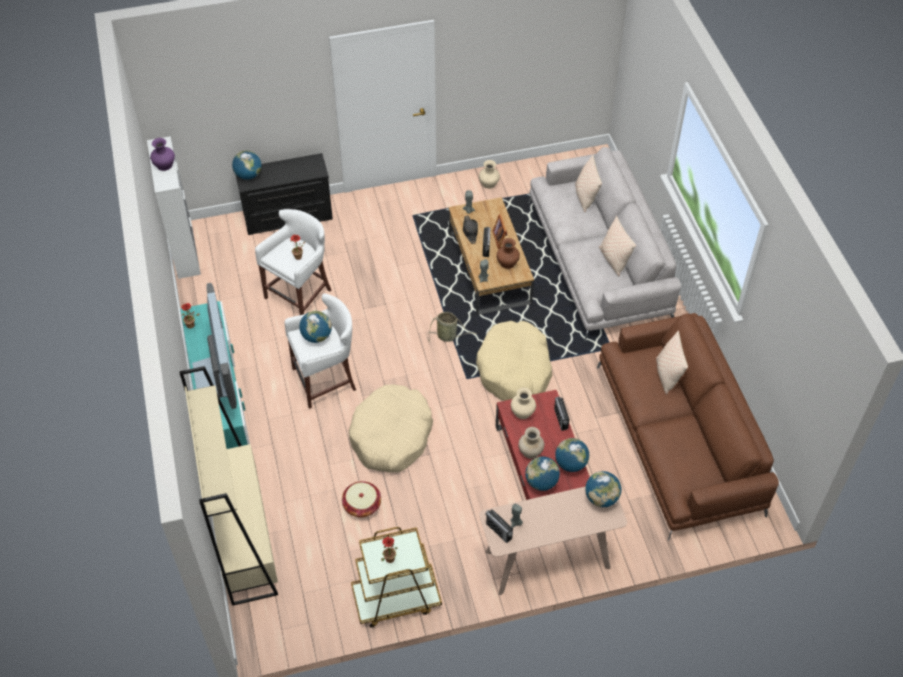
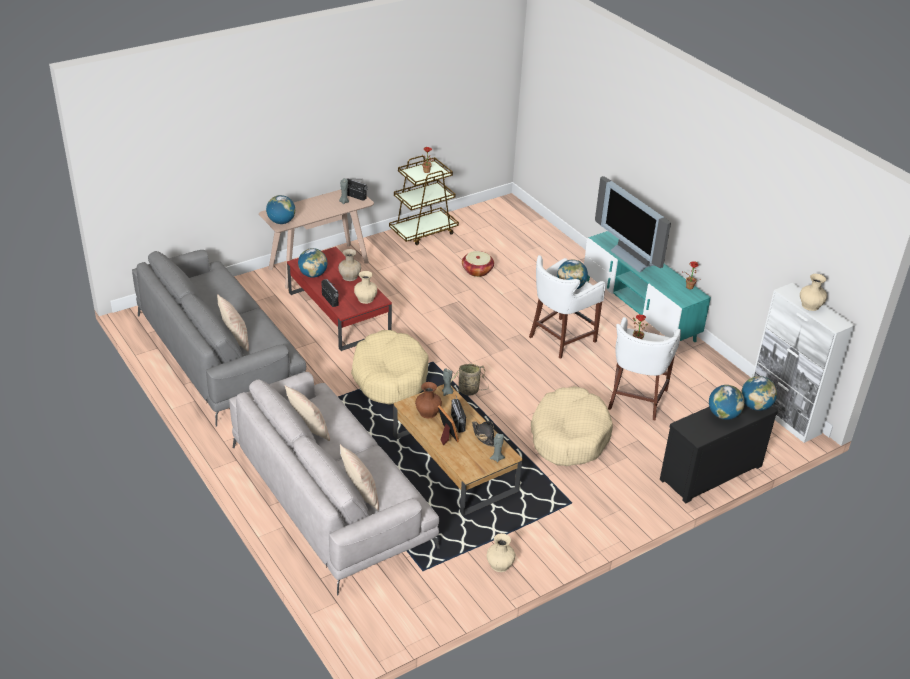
camera: 160 degrees right, 15 degrees down
(164, 165) = (810, 306): purple vase -> beige vase
(244, 537) = (552, 242): beige bookcase -> none
(391, 436) = (478, 312): beige dog bed -> beige dog bed (569, 436)
(541, 482) = (334, 261): globe -> globe (723, 415)
(679, 439) = (219, 353): brown sofa -> grey sofa

